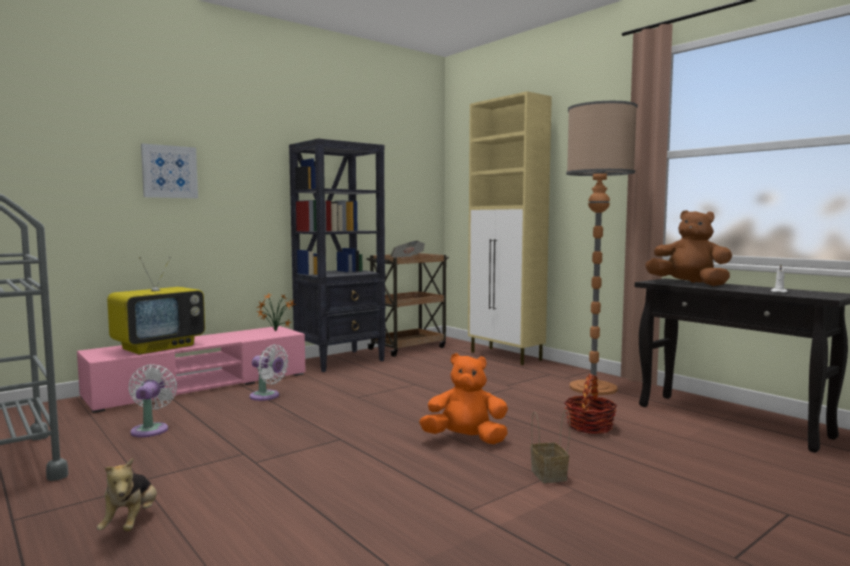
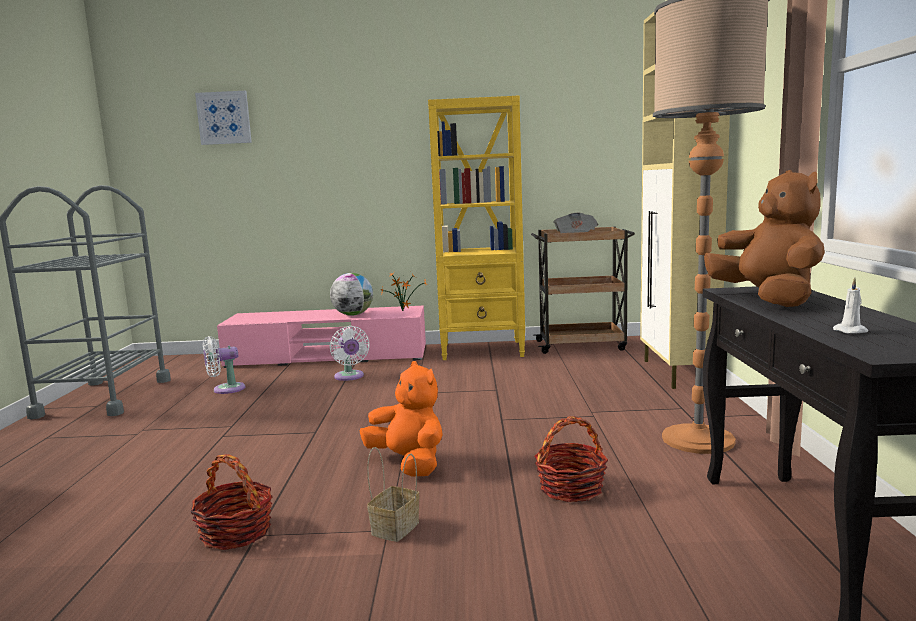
camera: 40 degrees right, 5 degrees up
(131, 523) = (79, 460): plush toy -> none
(151, 429) = (225, 389): white fan -> white fan turned 150 degrees counterclockwise
(159, 347) = (287, 317): television -> none
(169, 172) = (308, 150): picture -> picture (224, 118)
(232, 338) = (353, 315): none -> globe
(341, 361) = (483, 350): black bookcase -> yellow bookcase
(451, 514) = (236, 532): none -> basket

